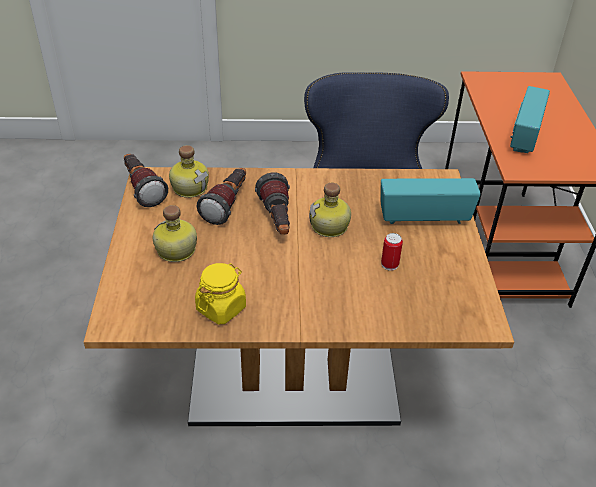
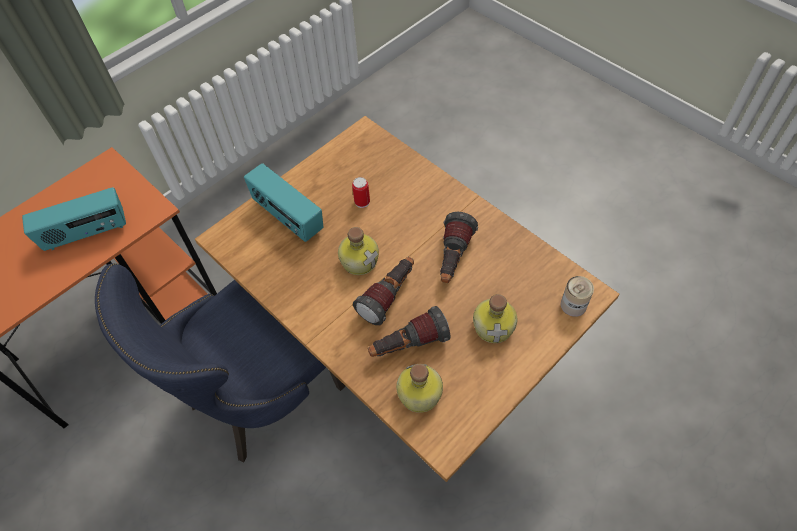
camera: 130 degrees left, 15 degrees up
(121, 305) = (573, 305): none -> can
(142, 189) = (462, 430): flashlight -> flashlight (453, 259)
(221, 308) = (505, 251): yellow jar -> none

